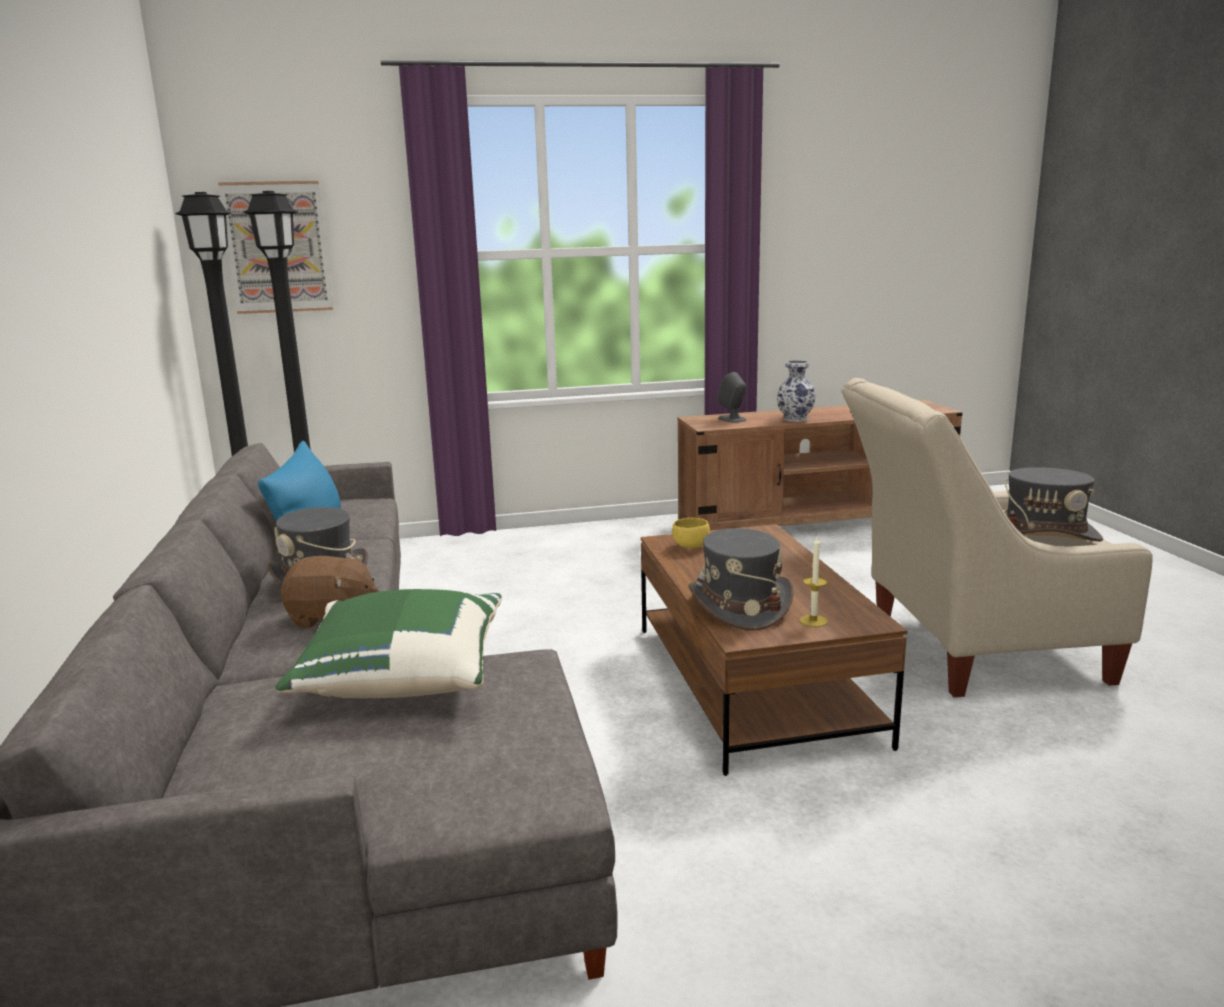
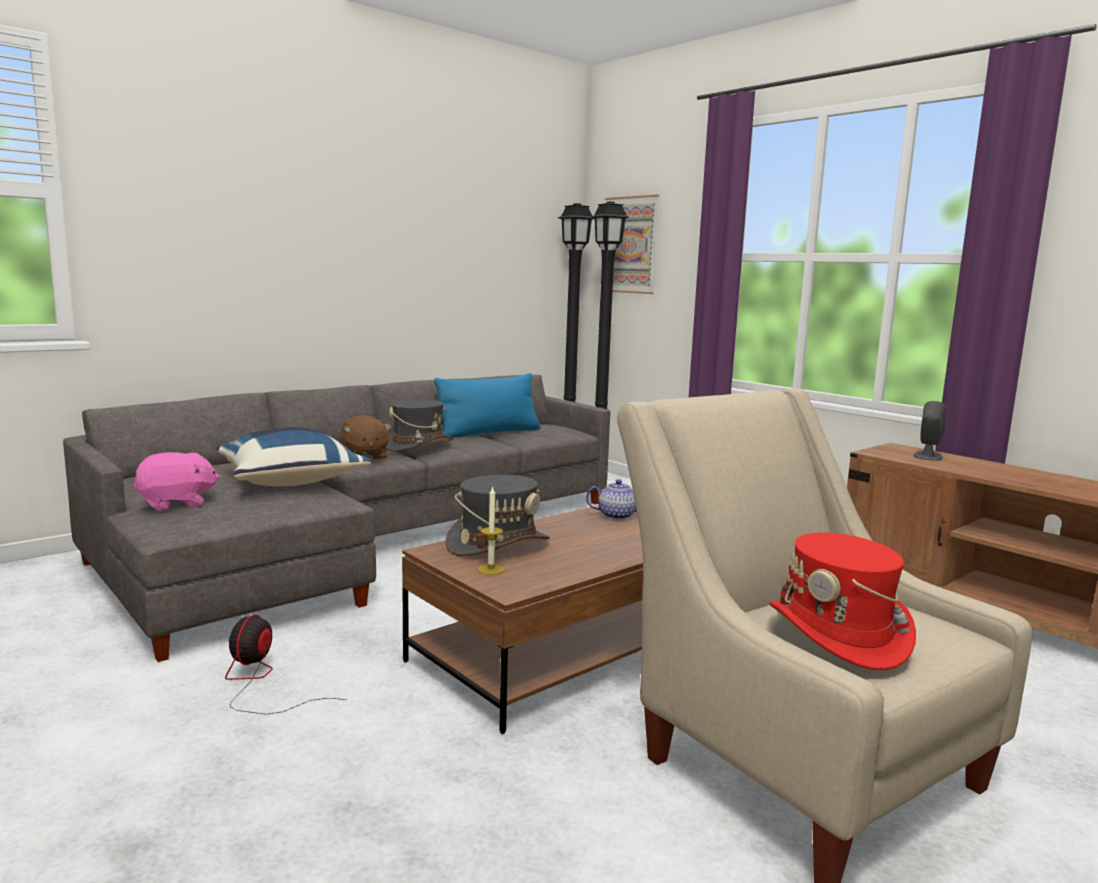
camera: 60 degrees right, 5 degrees down
(402, 677) = (291, 481): green pillow -> blue pillow
(432, 774) = (177, 503): none -> pink plush toy
(689, 546) = (616, 515): yellow bowl -> teapot
(720, 884) = (260, 682): none -> fan
(796, 419) = (994, 474): vase -> none
(1043, 534) = (838, 634): grey hat -> red hat

